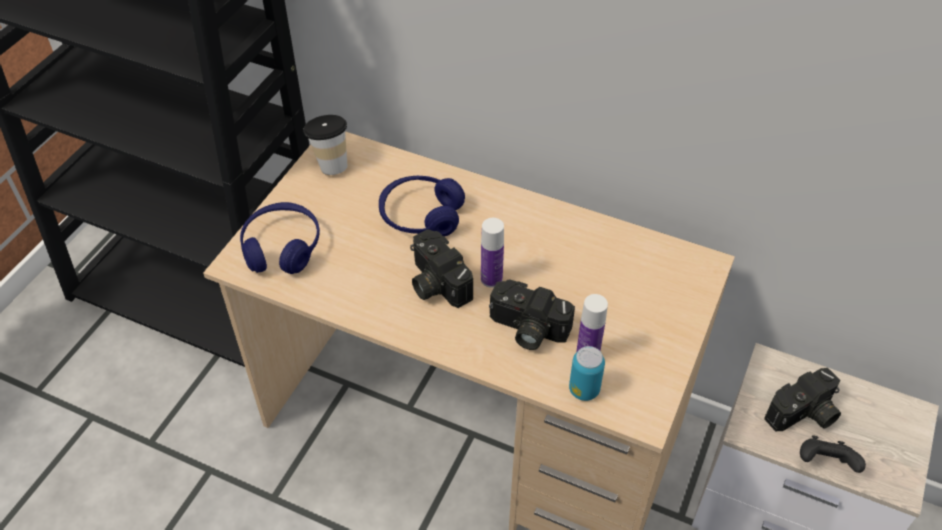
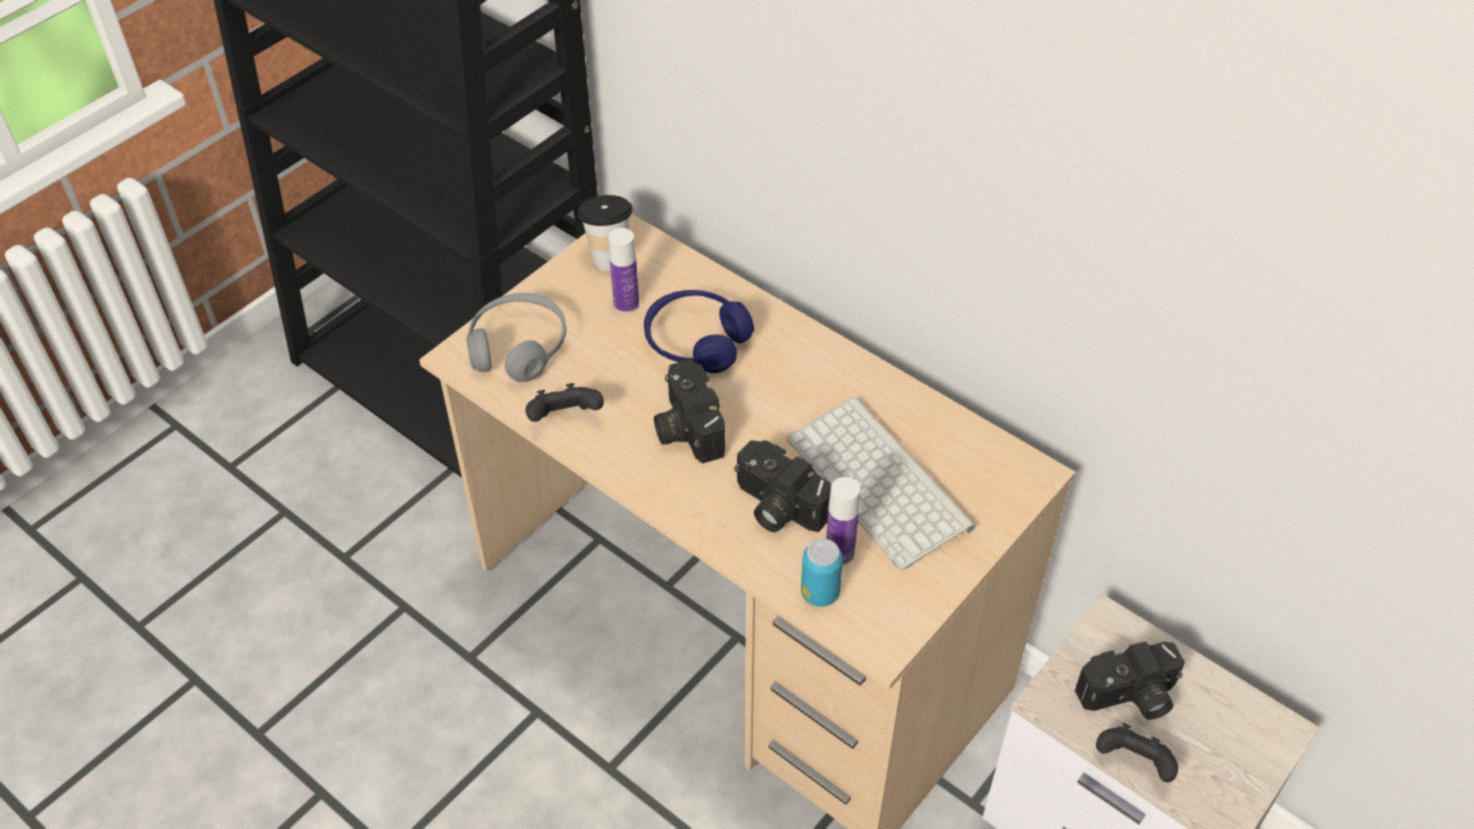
camera: 15 degrees right, 0 degrees up
(282, 247) = (518, 347): blue headphones -> grey headphones
(338, 295) = (565, 419): none -> black game controller
(491, 279) = (755, 436): bottle -> bottle (626, 304)
(599, 294) = (882, 483): none -> keyboard

